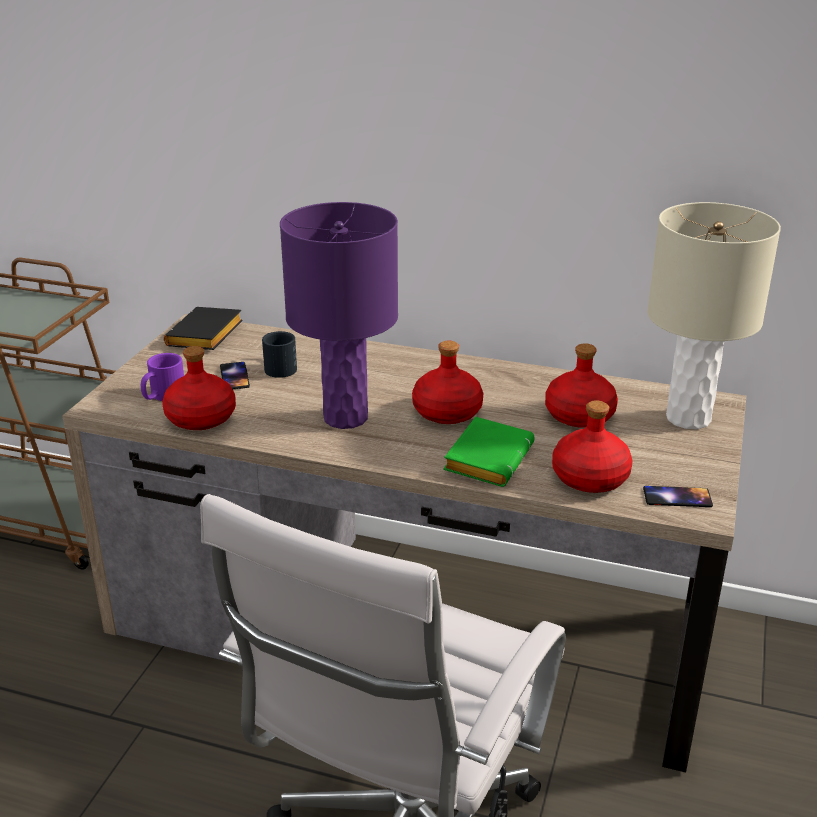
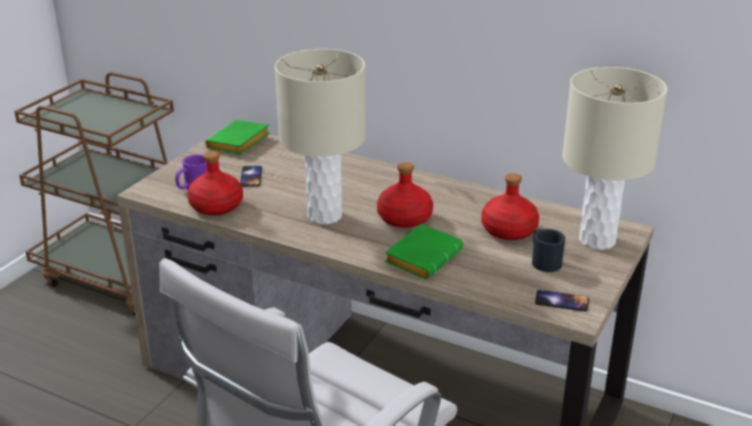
camera: 10 degrees right, 0 degrees up
(206, 336) = (239, 144): black book -> green book
(277, 366) = (286, 172): black mug -> black mug (543, 260)
(345, 417) = (325, 215): purple table lamp -> beige table lamp
(589, 477) = (497, 279): red bottle -> none

